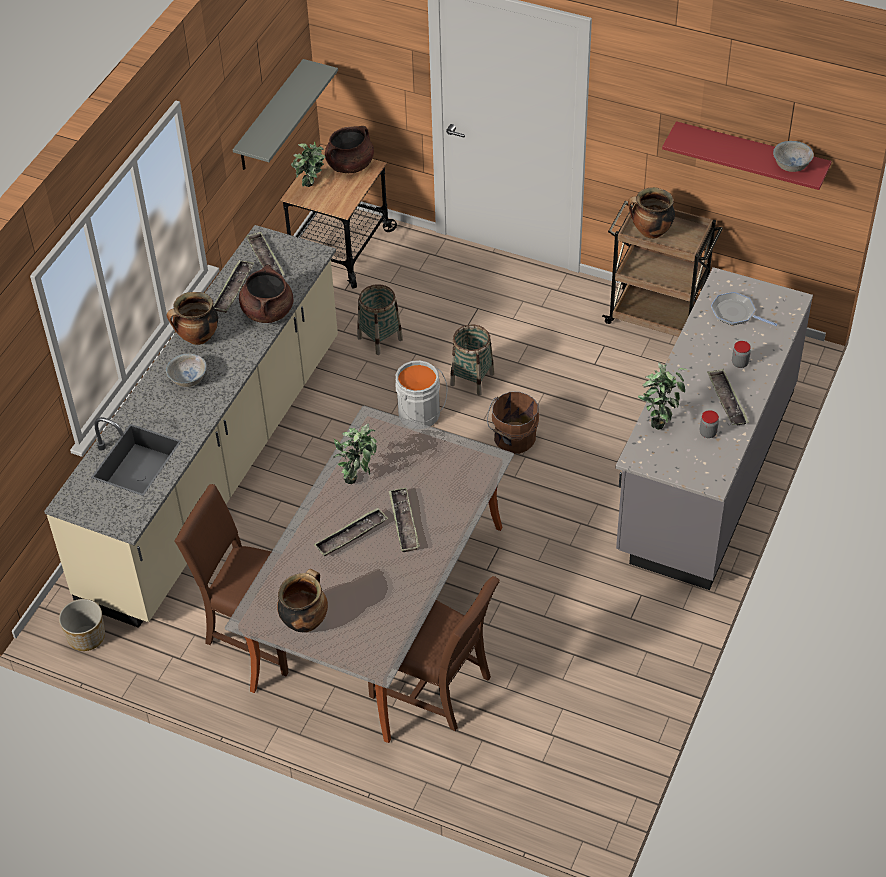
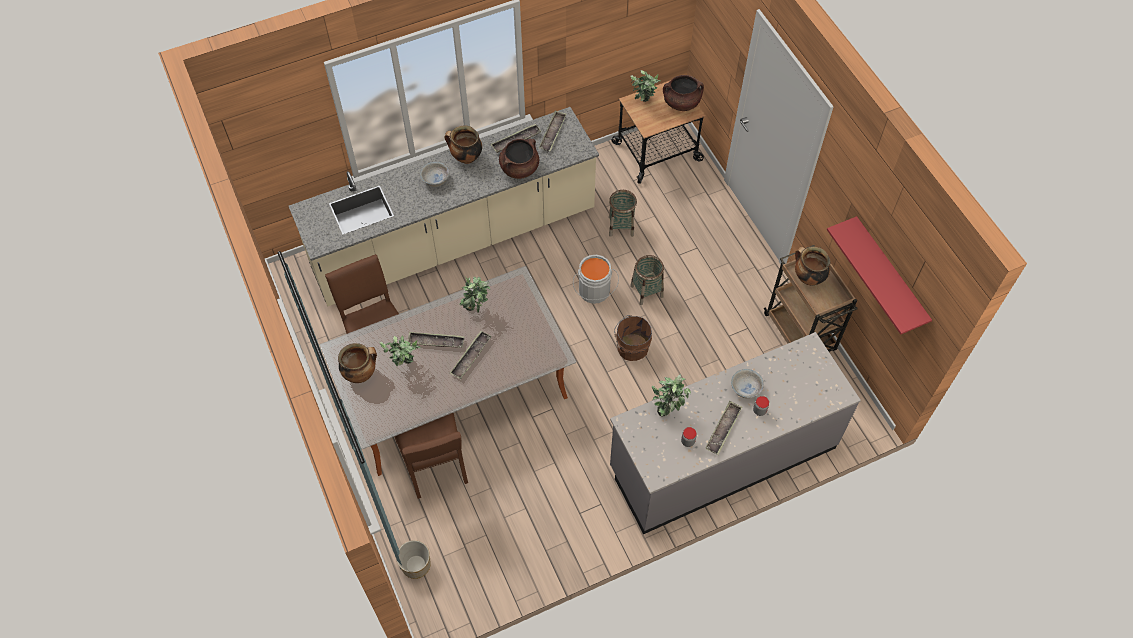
camera: 40 degrees right, 10 degrees up
(86, 637) = (298, 290): planter -> planter (415, 565)
(270, 117) = (628, 41): grey shelf -> none
(344, 579) = (405, 365): none -> potted plant
(735, 313) = (794, 374): frying pan -> none
(791, 165) = (899, 303): white bowl -> white bowl (745, 389)

